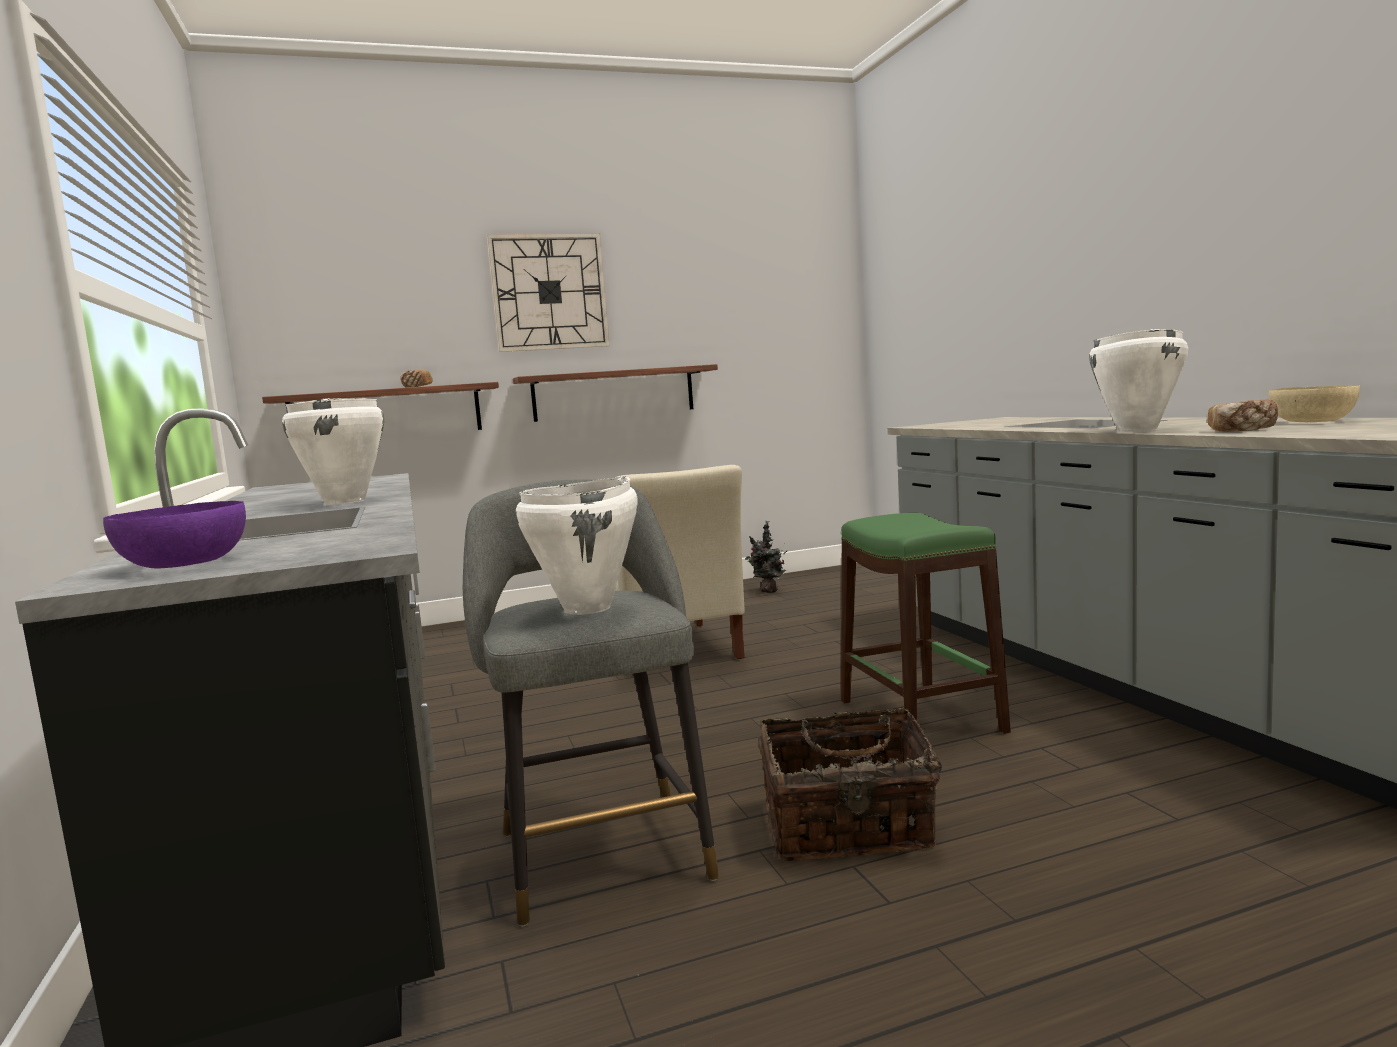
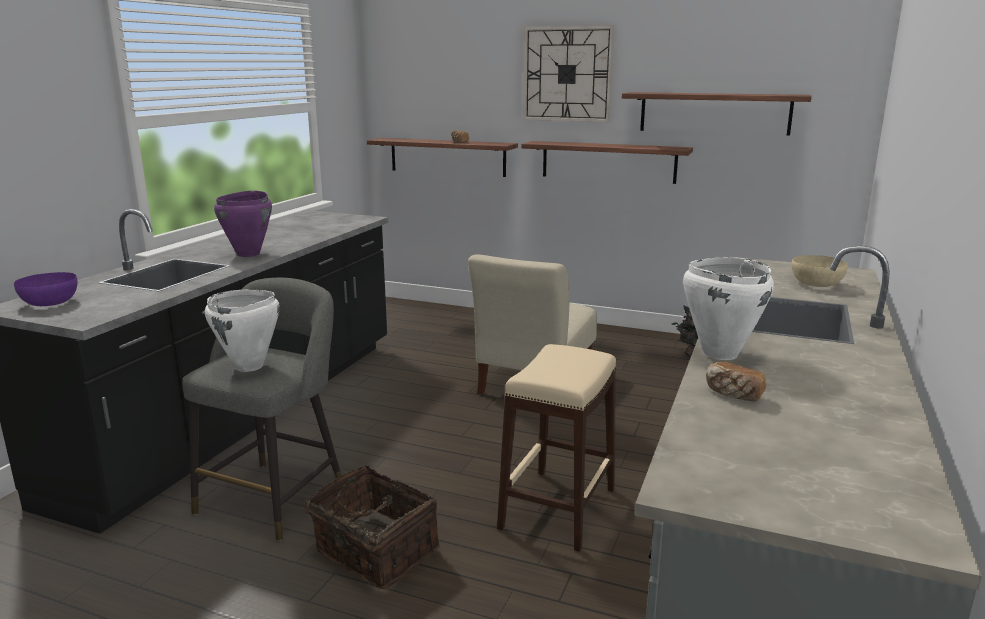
camera: 40 degrees right, 10 degrees up
(345, 502) = (249, 254): white cooking pot -> purple cooking pot
(720, 327) = (714, 113): none -> shelf
(921, 715) = (559, 508): green stool -> beige stool
(1310, 421) = (849, 408): beige bowl -> beige bowl (816, 283)

